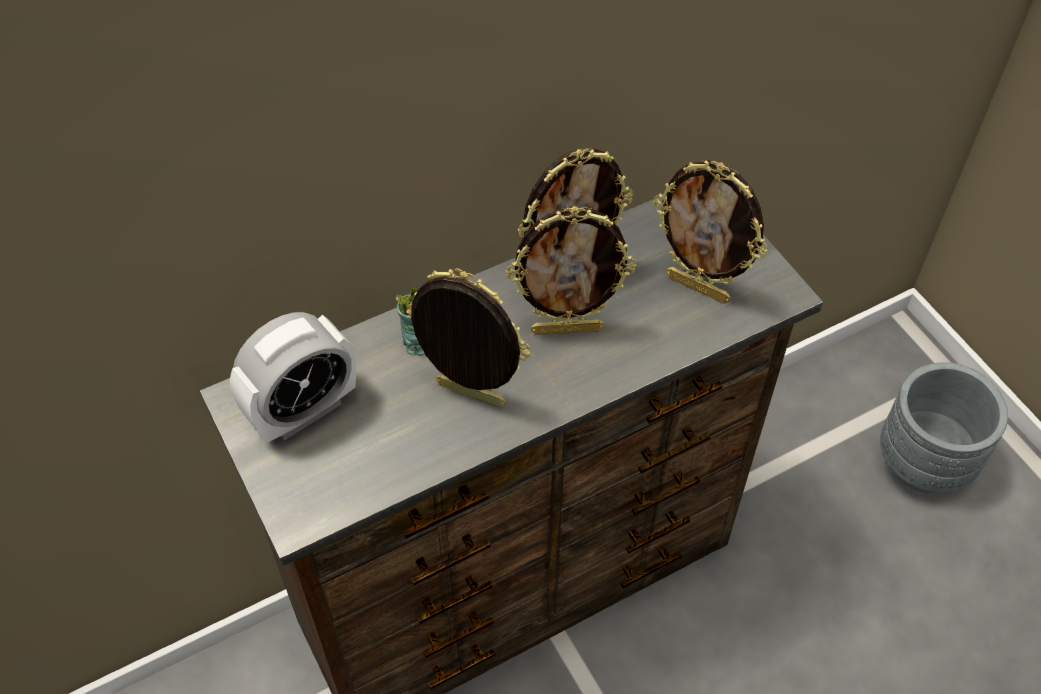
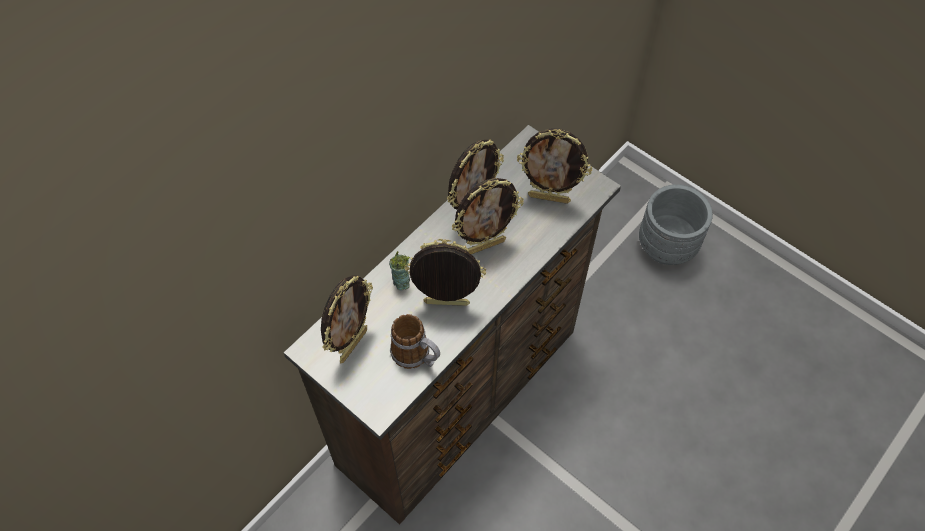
camera: 20 degrees left, 5 degrees up
(303, 411) = (352, 344): alarm clock -> picture frame
(390, 458) = (417, 356): none -> mug

